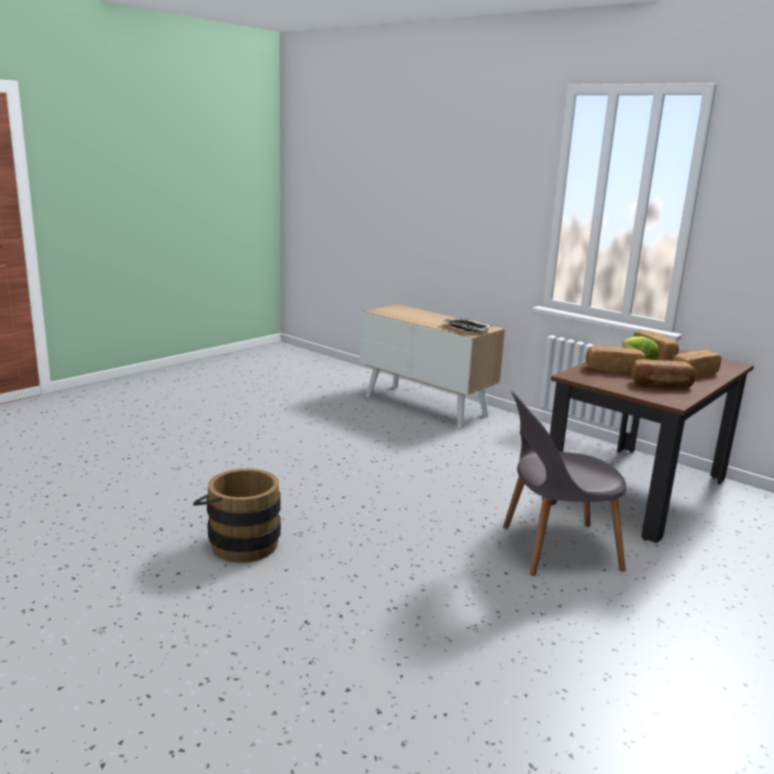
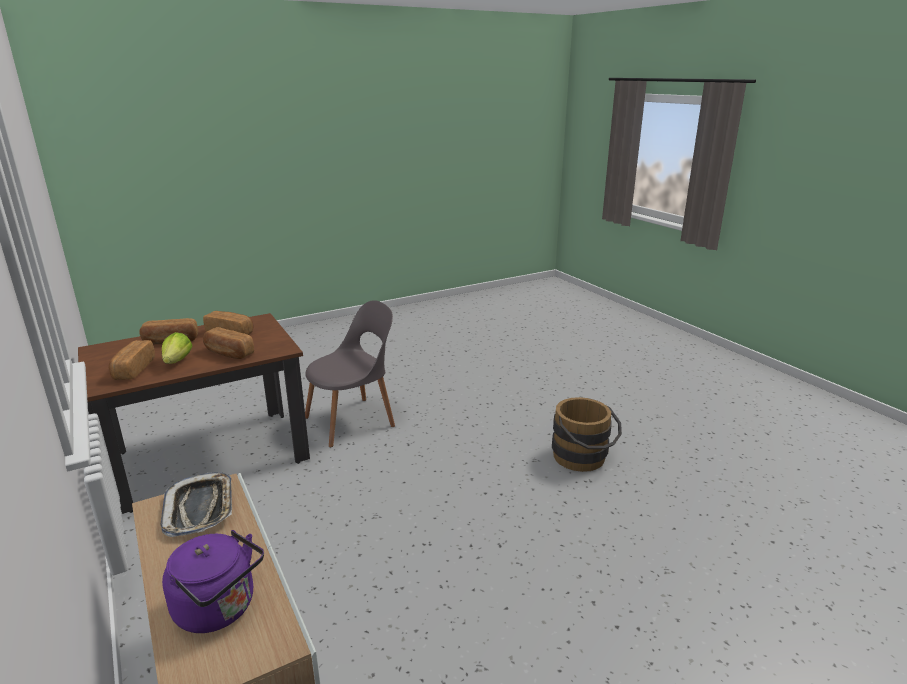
camera: 160 degrees left, 5 degrees up
(409, 314) = (220, 609): none -> purple kettle
(555, 548) = (353, 421): grey chair -> grey chair turned 45 degrees counterclockwise

